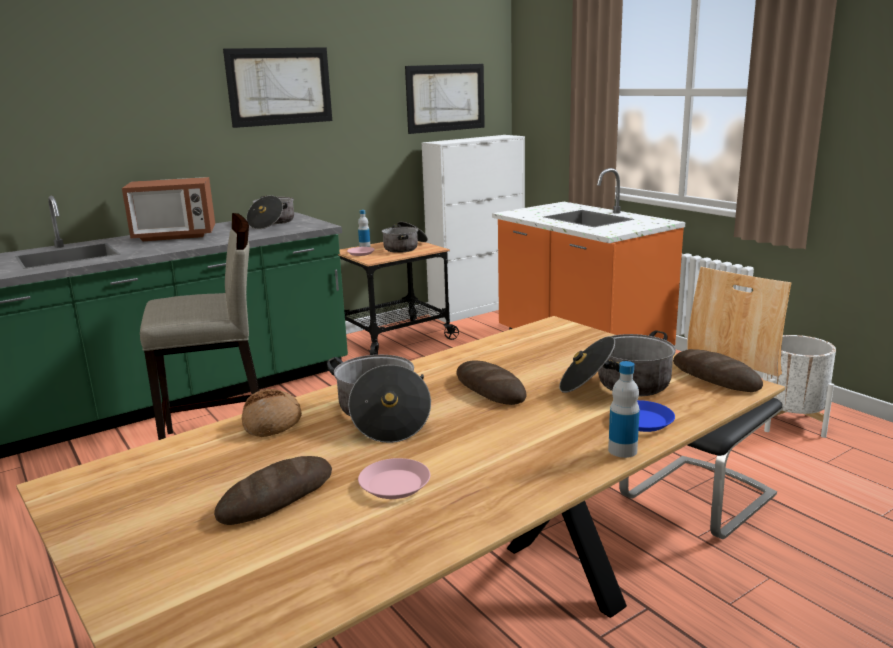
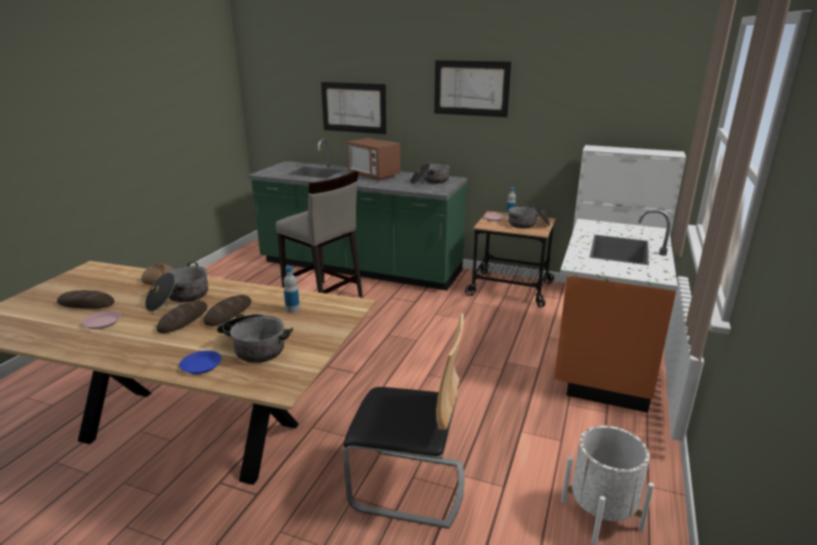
camera: 55 degrees right, 5 degrees up
(446, 98) = (621, 110): picture -> picture (353, 107)
(622, 450) = (156, 368): bottle -> bottle (292, 309)
(715, 377) = (292, 377): bread -> bread (183, 320)

